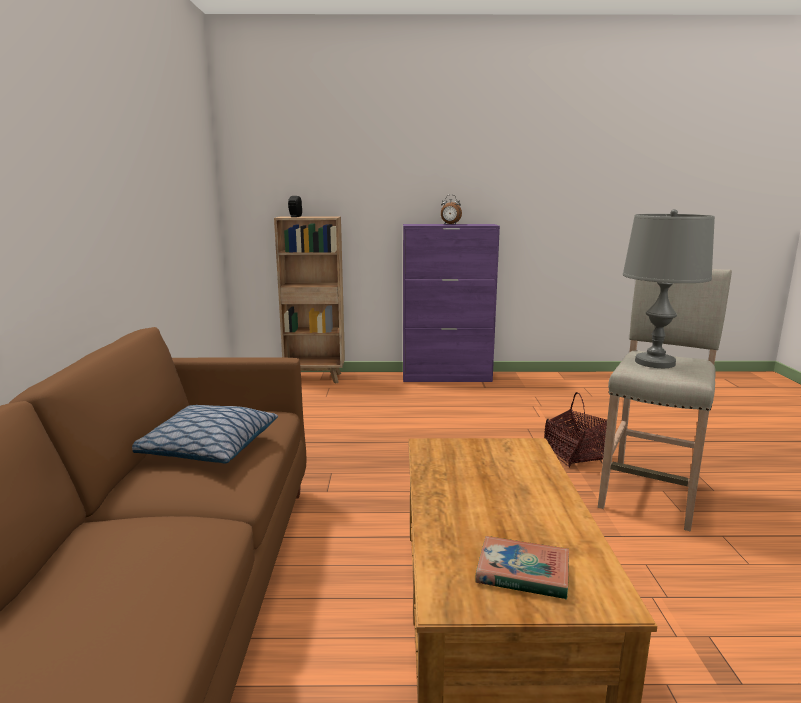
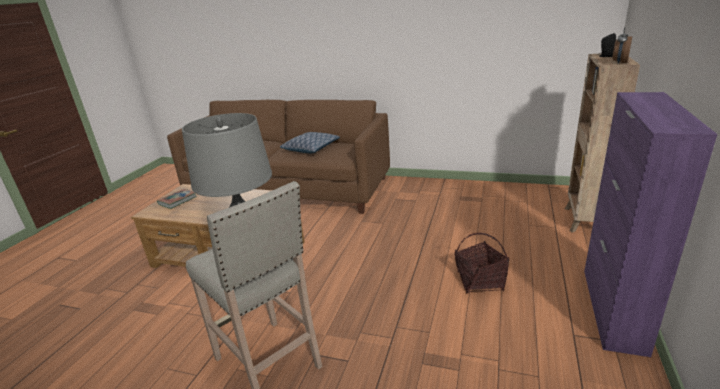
camera: 110 degrees right, 10 degrees up
(450, 224) = (668, 109): alarm clock -> alarm clock (619, 63)
(574, 455) = (357, 344): basket -> basket (480, 281)

